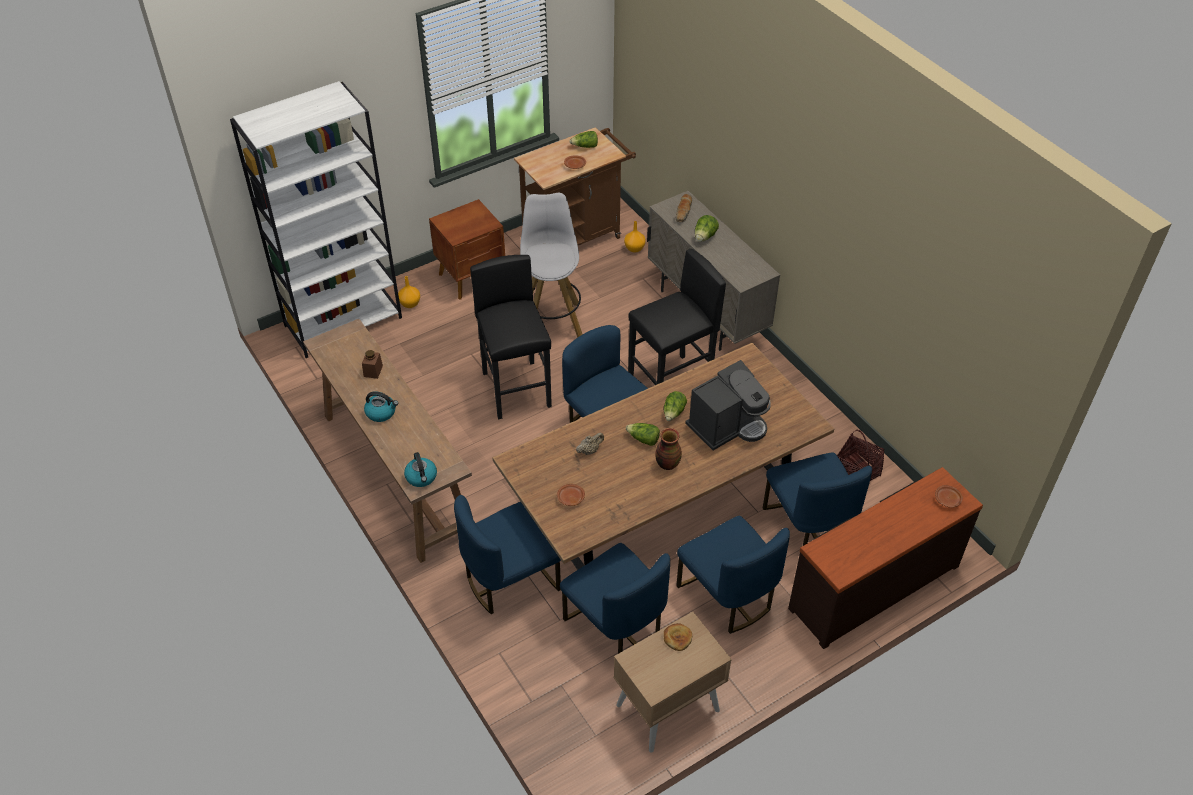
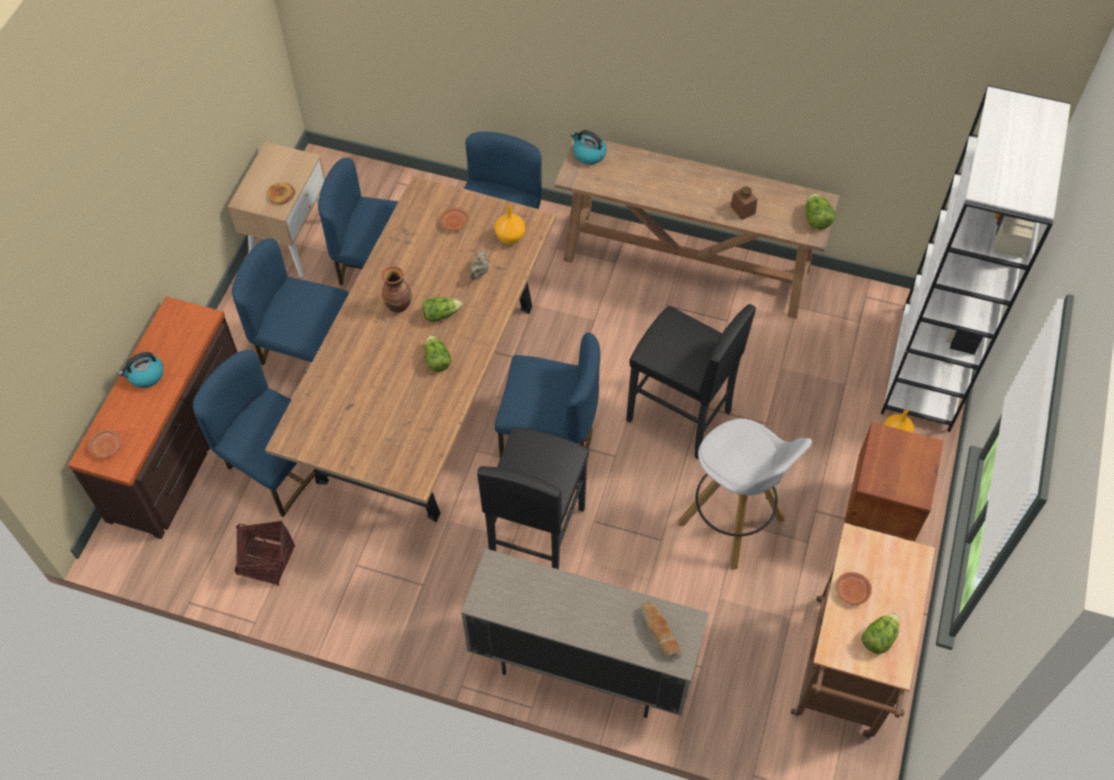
camera: 140 degrees right, 10 degrees up
(381, 412) = (687, 181): kettle -> kettle (146, 376)
(634, 248) = (757, 711): orange vase -> orange vase (510, 238)
(704, 237) = (597, 607): lettuce -> lettuce (816, 219)
(727, 426) = (373, 380): coffee machine -> none

